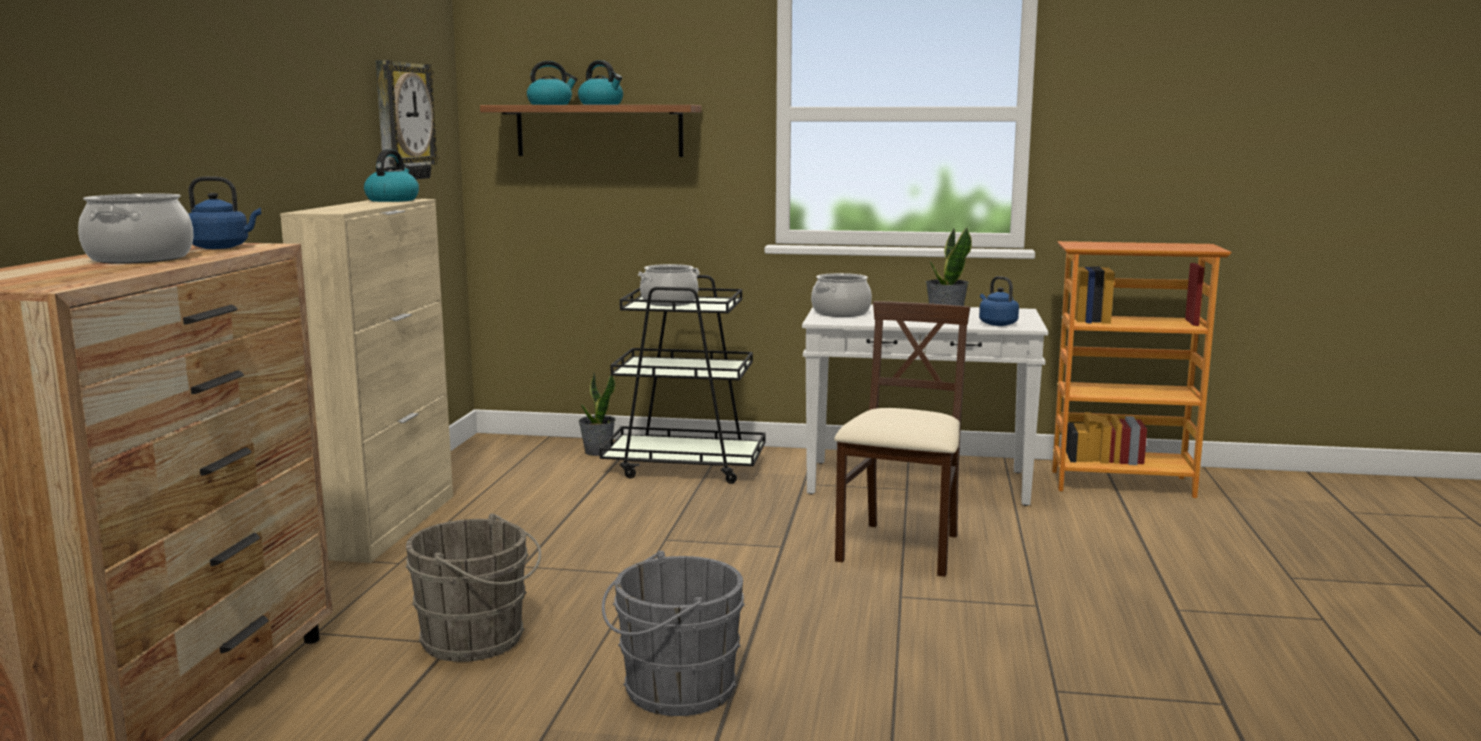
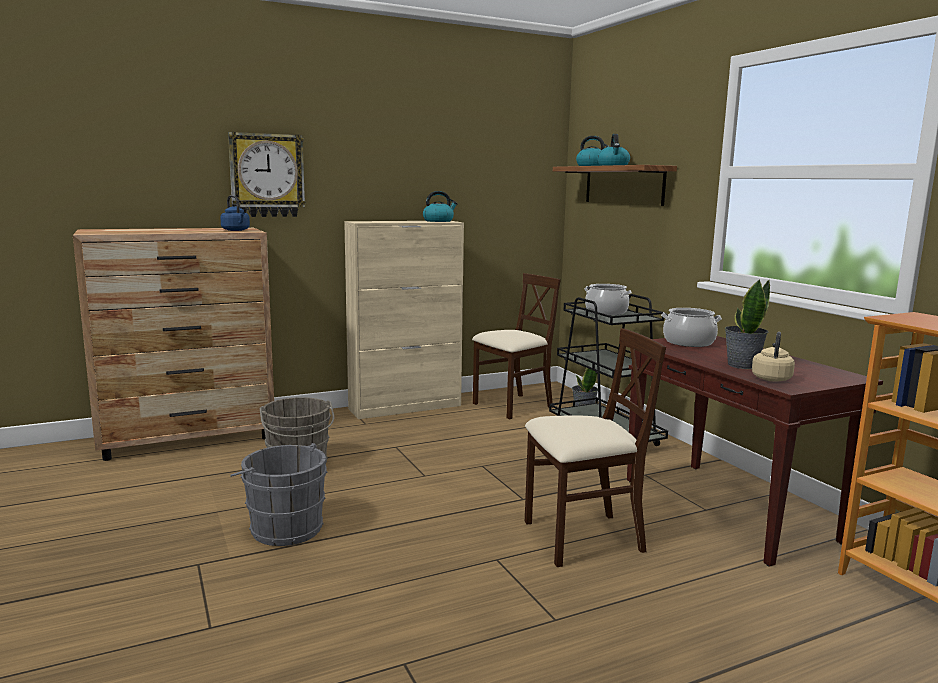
camera: 55 degrees right, 0 degrees up
(139, 258) = (185, 230): cooking pot -> none
(402, 122) = (491, 176): wall clock -> wall clock (267, 175)
(513, 474) = (512, 406): none -> beige chair
(919, 482) = (729, 510): white console table -> brown console table
(996, 323) = (771, 378): blue kettle -> beige kettle

